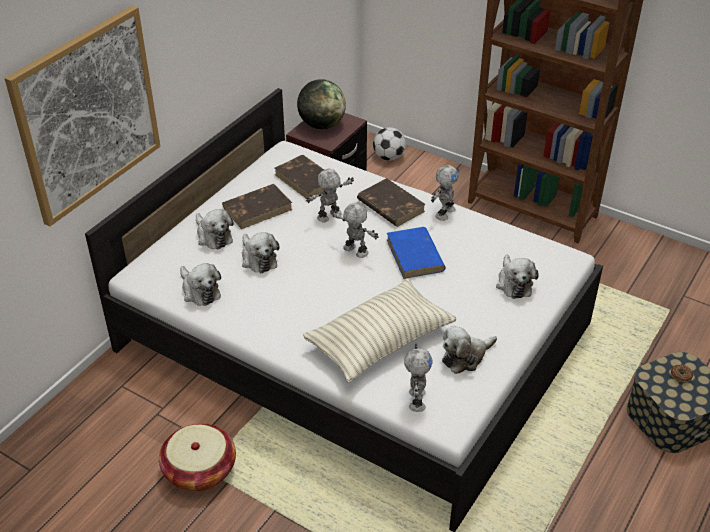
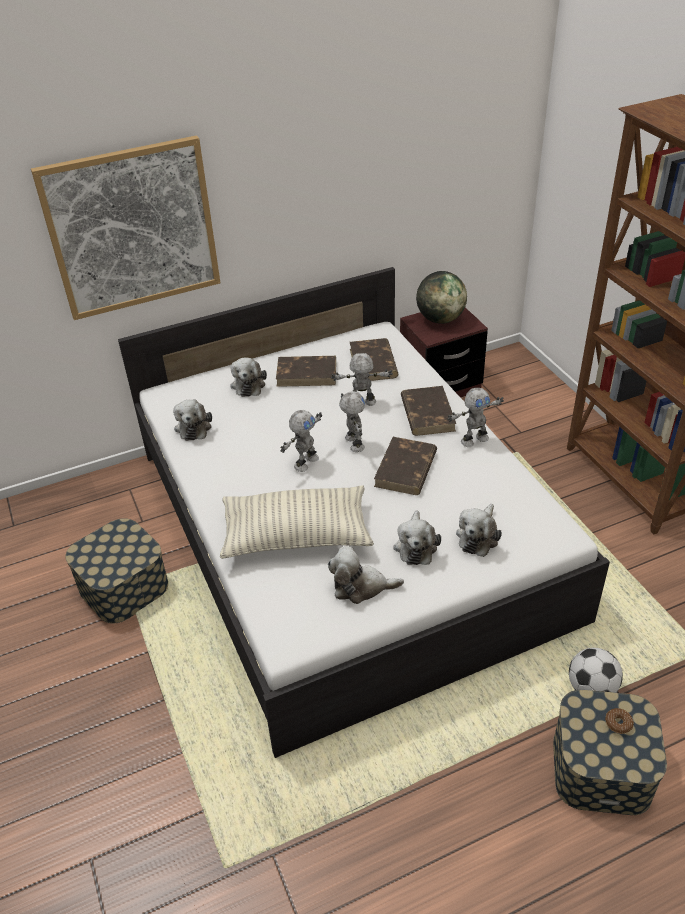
camera: 35 degrees right, 0 degrees up
(200, 470) = (124, 586): basket -> storage box
(258, 259) = (264, 417): plush toy -> plush toy (415, 546)
(389, 157) = (524, 377): football -> football (591, 688)
(415, 256) = (405, 469): blue book -> brown book
(415, 400) = (276, 605): toy robot -> toy robot (305, 462)

